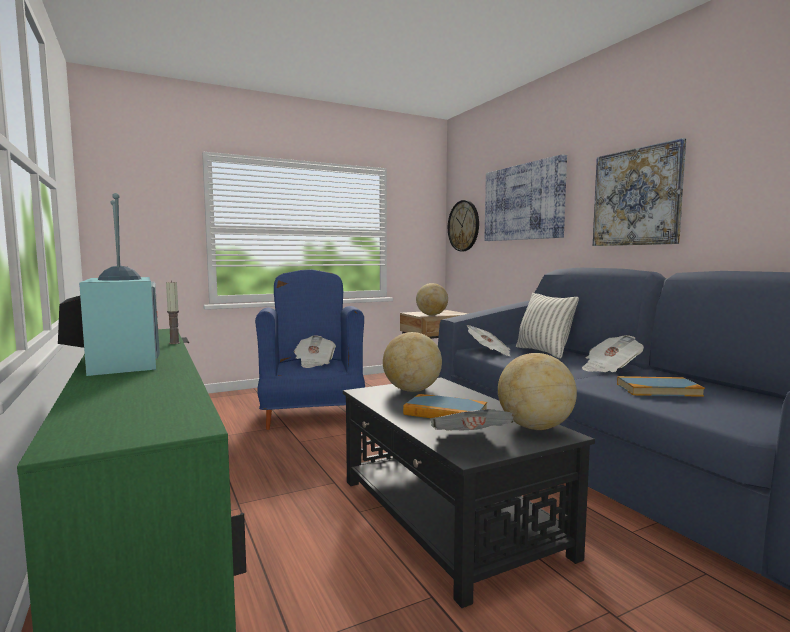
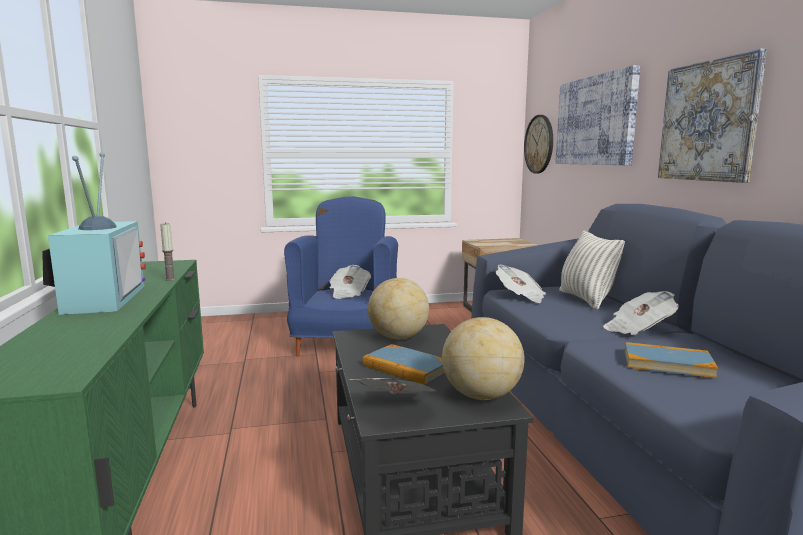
camera: 15 degrees right, 5 degrees up
(431, 315) = (492, 245): globe -> none

